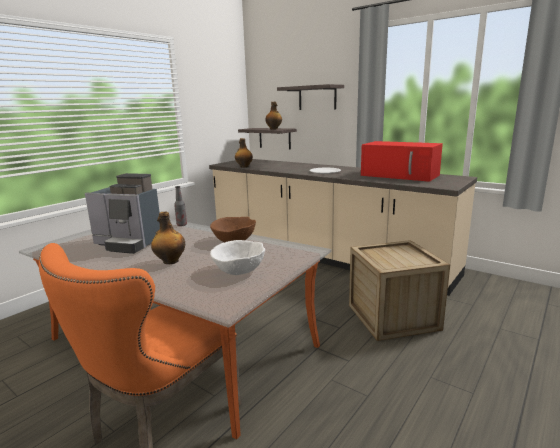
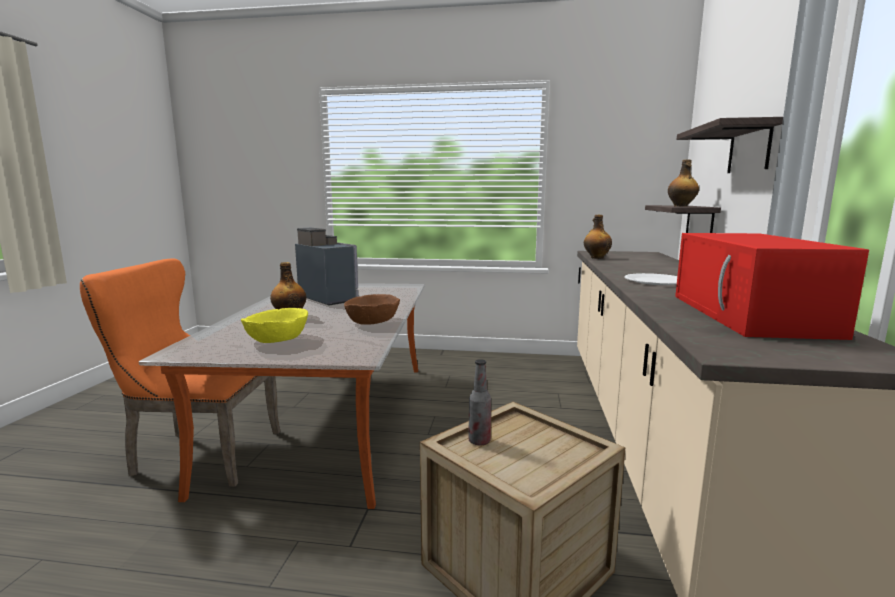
camera: 60 degrees right, 5 degrees down
(129, 244) = (330, 298): coffee machine -> coffee machine turned 150 degrees clockwise
(181, 225) = (402, 299): bottle -> bottle (479, 441)
(239, 270) = (276, 340): white bowl -> yellow bowl

